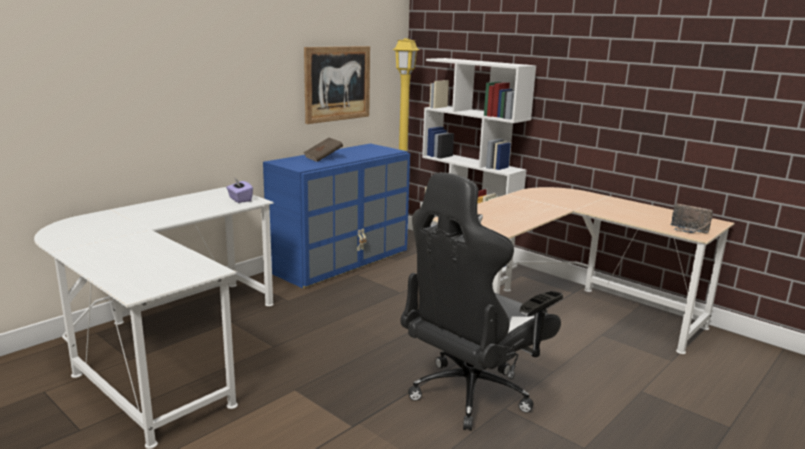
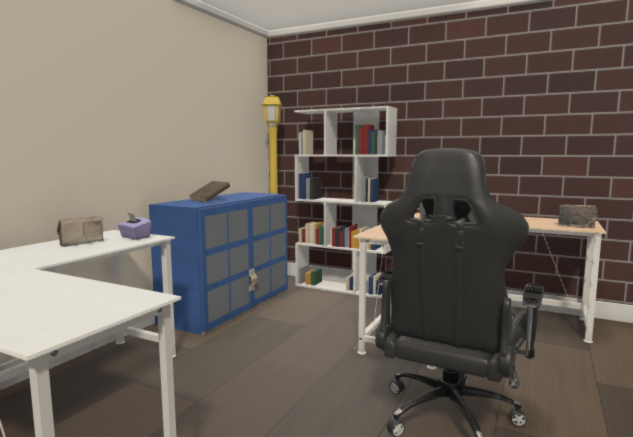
camera: 15 degrees left, 10 degrees down
(193, 202) = (79, 243): none -> radio
(337, 83) = (214, 132): picture -> none

